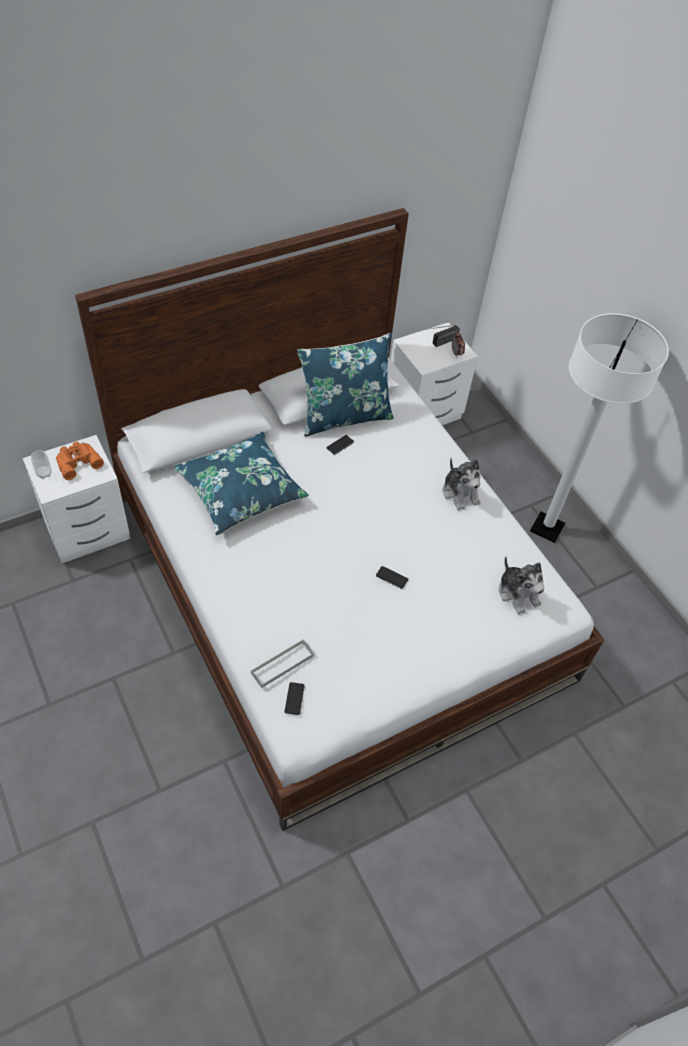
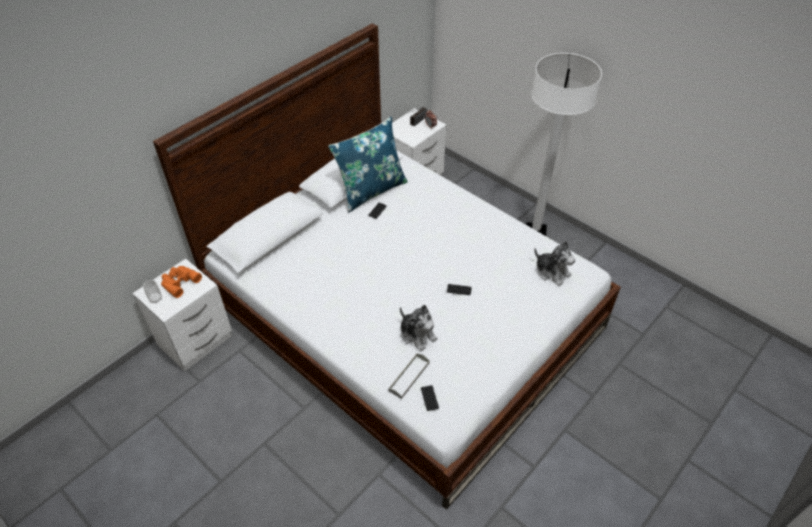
camera: 15 degrees left, 5 degrees down
(241, 491) = (318, 264): blue pillow -> none
(460, 493) = (479, 217): plush toy -> plush toy (417, 334)

